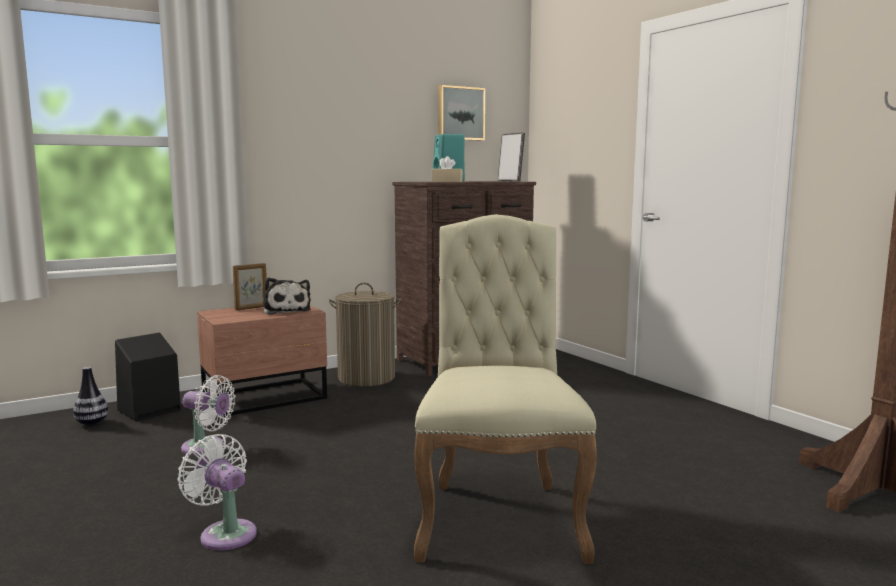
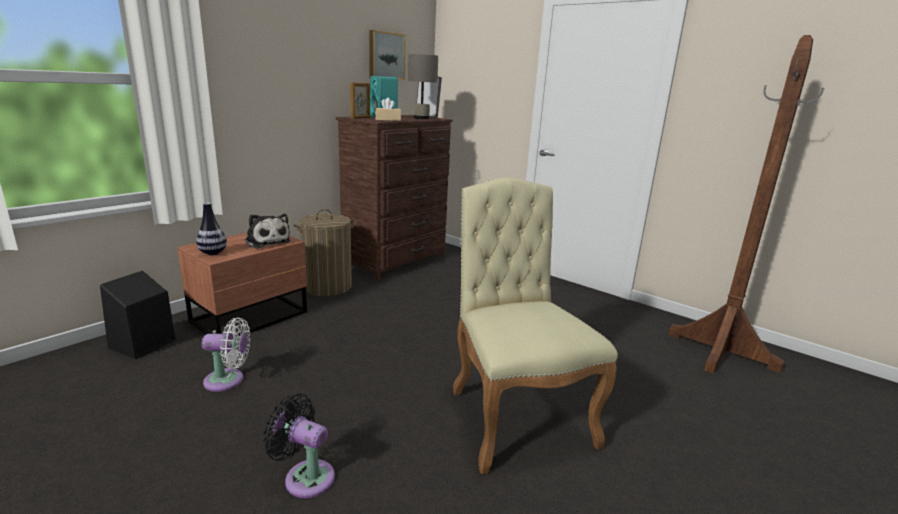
camera: 20 degrees left, 10 degrees up
(92, 423) = (88, 367): vase -> vase (213, 253)
(225, 533) = (305, 476): white fan -> black fan
(251, 308) = (230, 240): picture frame -> picture frame (360, 118)
(495, 181) = (421, 118): none -> grey table lamp

